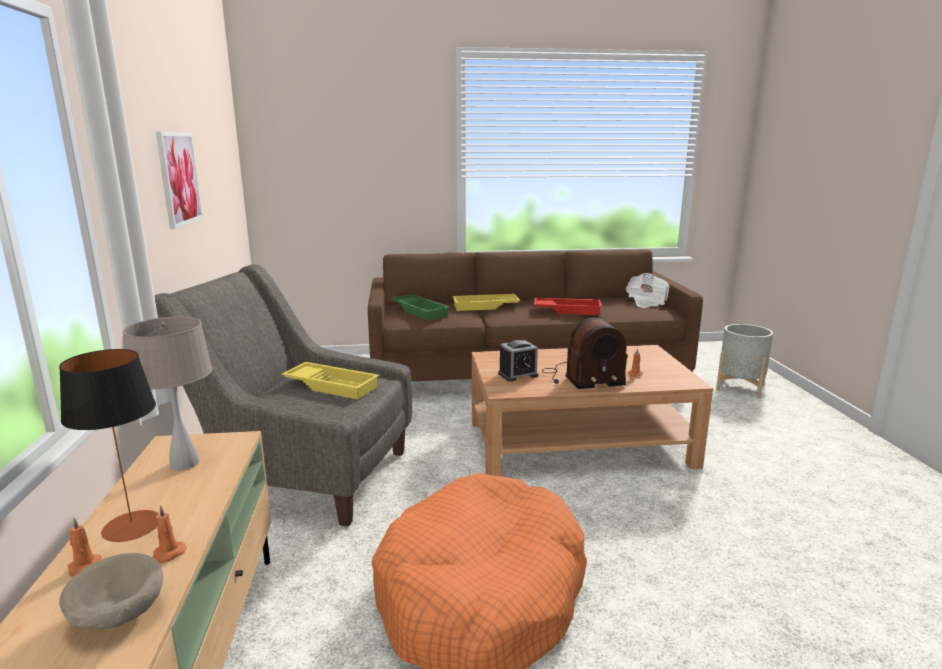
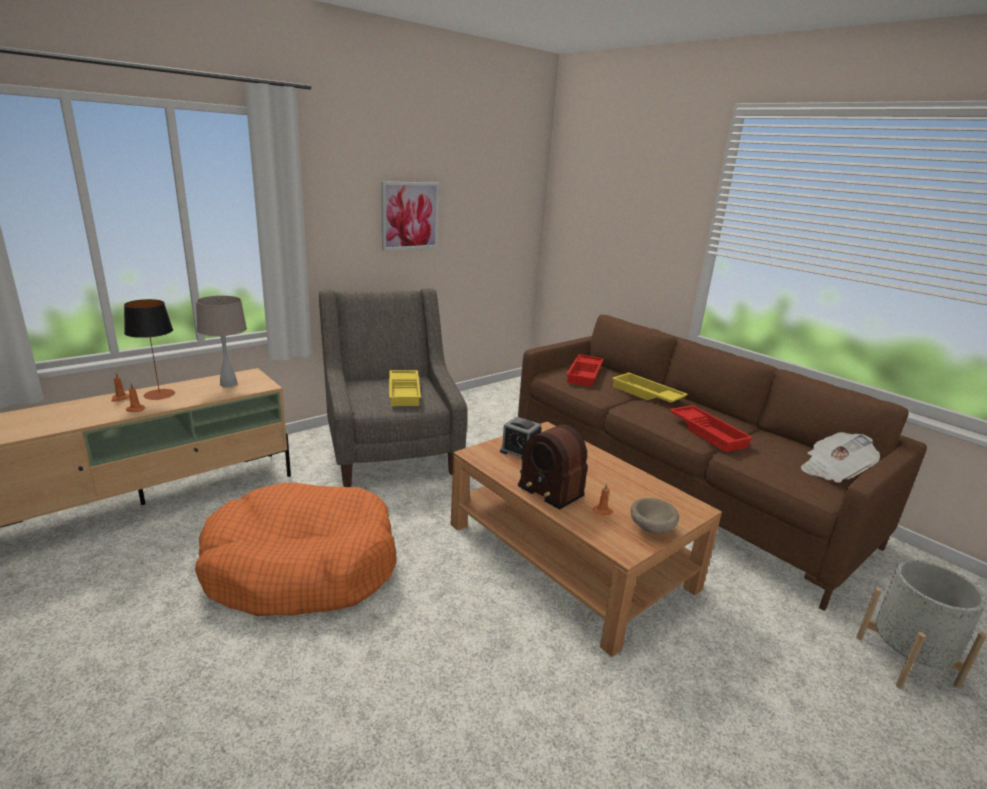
camera: 55 degrees right, 5 degrees up
(118, 616) = (83, 417): beige bowl -> beige bowl (650, 529)
(420, 311) = (585, 374): green tray -> red tray

